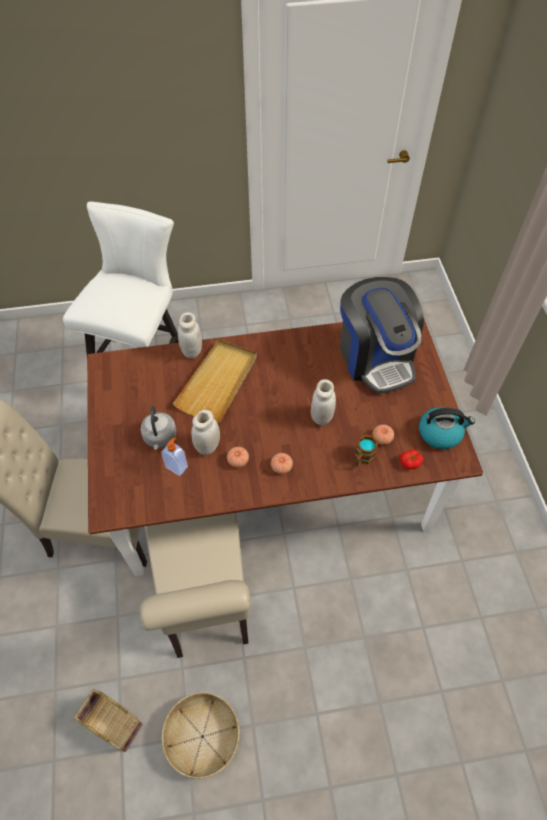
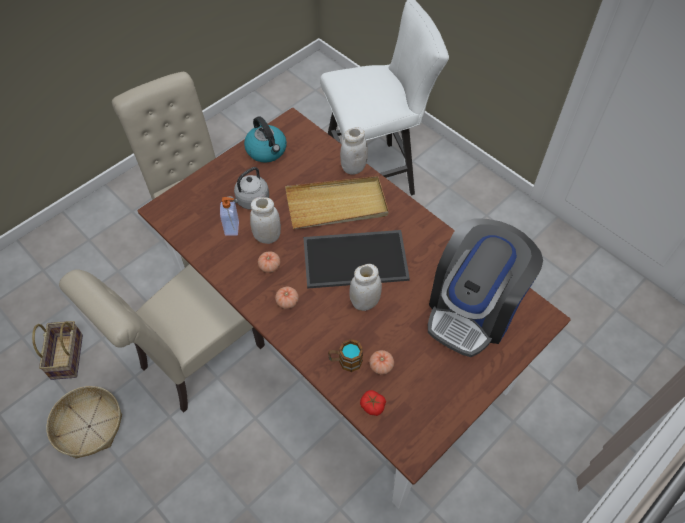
camera: 55 degrees right, 0 degrees up
(278, 399) = (356, 258): none -> tray
(440, 433) = (429, 416): kettle -> kettle (267, 150)

